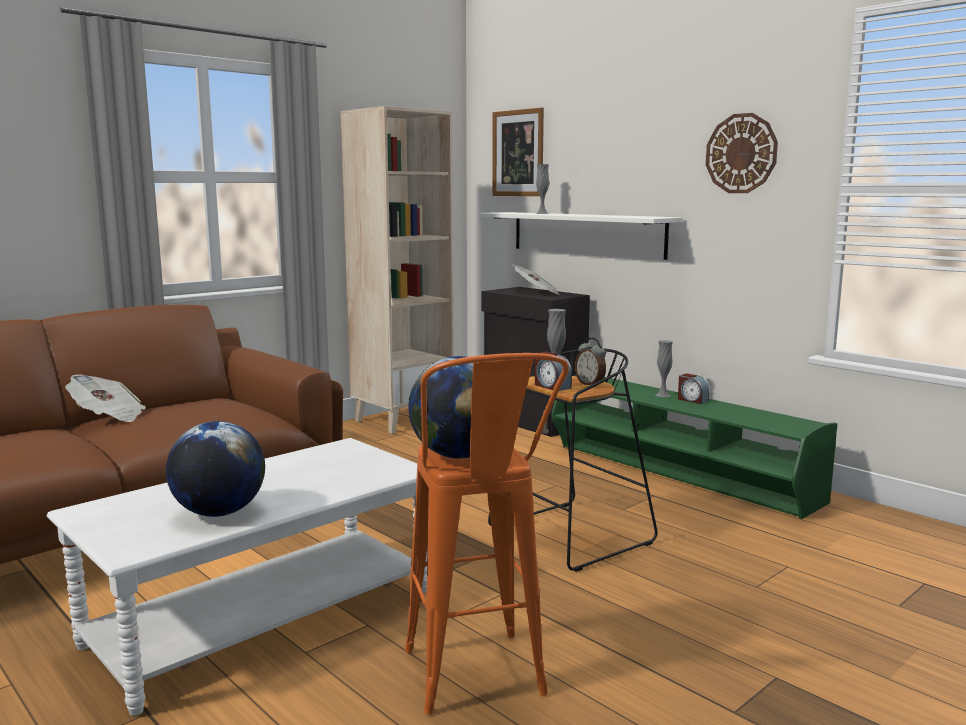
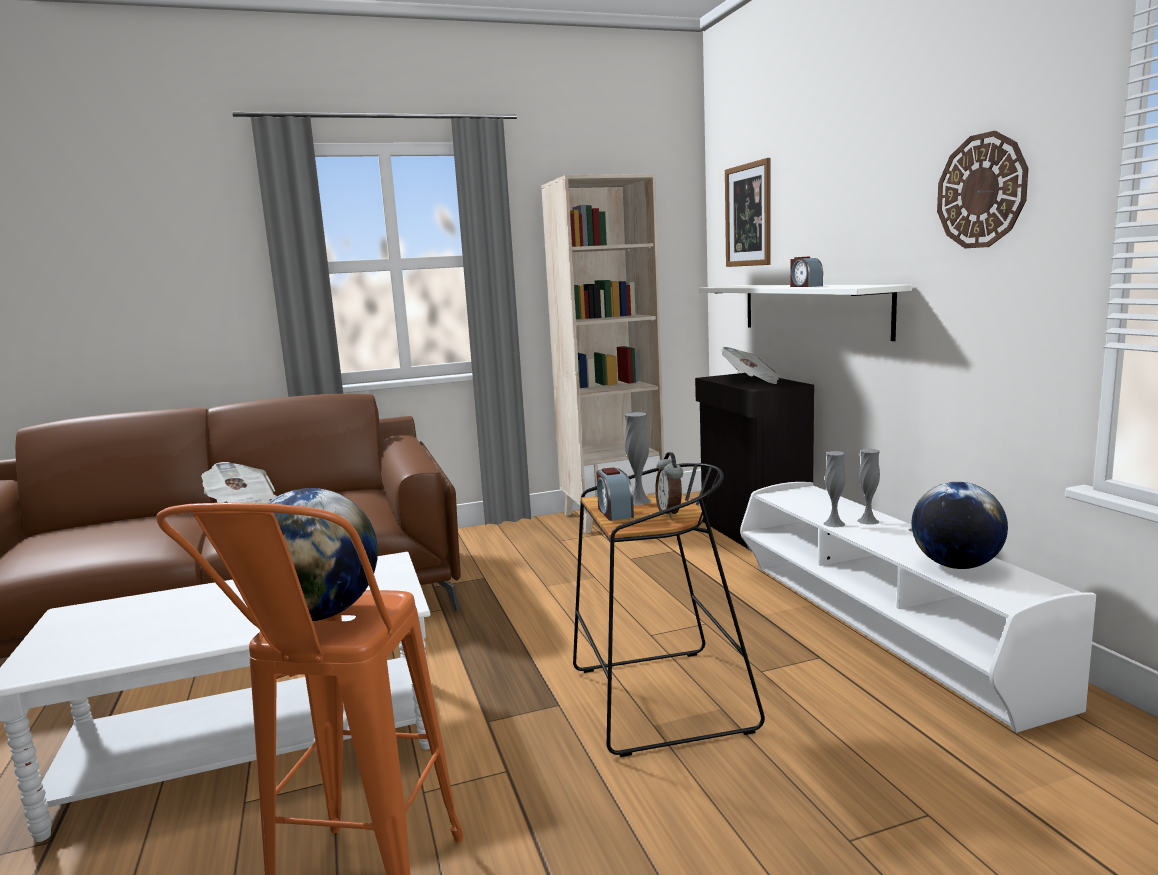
camera: 25 degrees right, 0 degrees up
(219, 513) = (159, 635): globe -> globe (956, 566)
(542, 213) = (759, 286): grey vase -> grey vase (834, 523)
(678, 474) = (879, 629): green tv stand -> white tv stand
(692, 400) = (901, 532): alarm clock -> alarm clock (805, 286)

